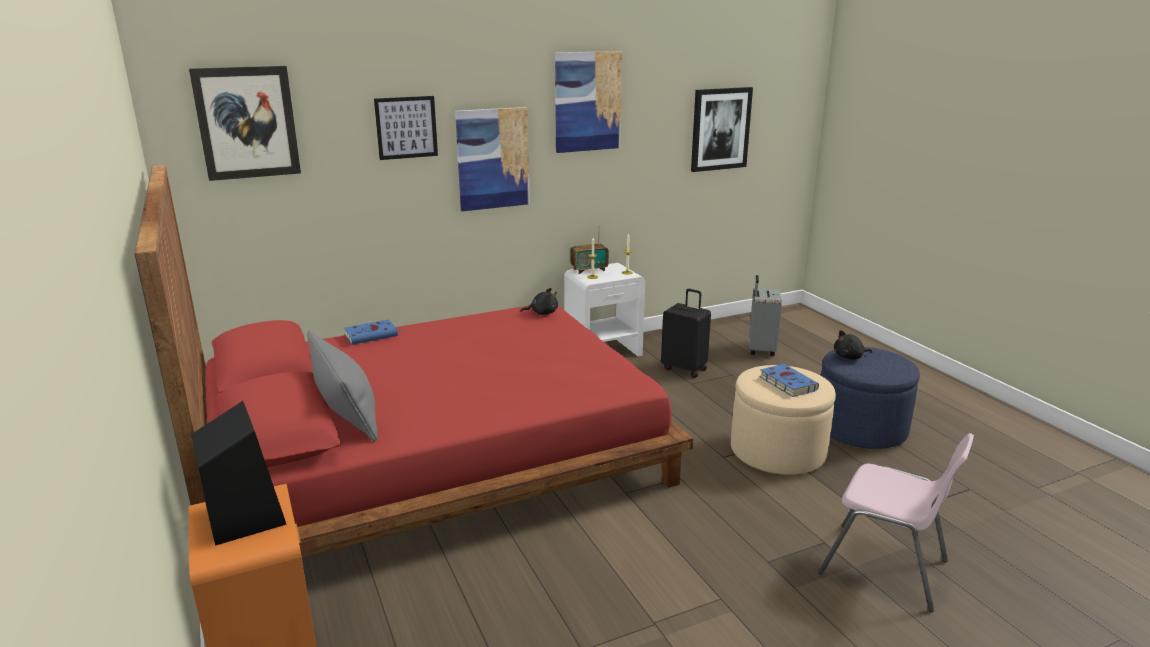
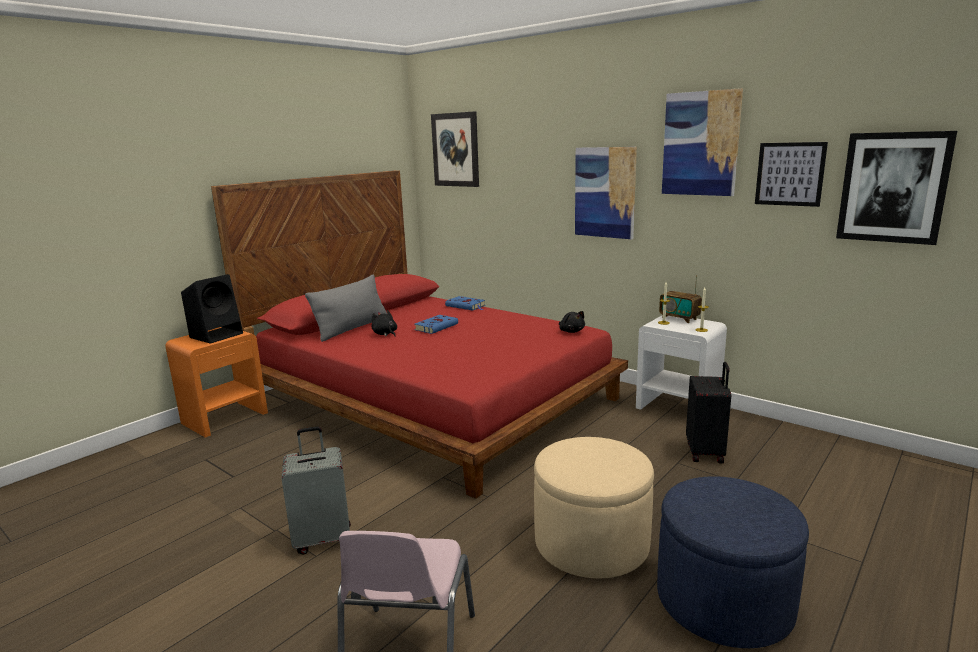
camera: 65 degrees right, 5 degrees down
(406, 127) = (542, 159): picture -> picture (790, 174)
(760, 350) = (834, 486): grey suitcase -> grey suitcase (323, 539)
(786, 383) = (590, 460): blue book -> blue book (437, 327)
(850, 357) = (724, 490): black plush toy -> black plush toy (385, 334)

